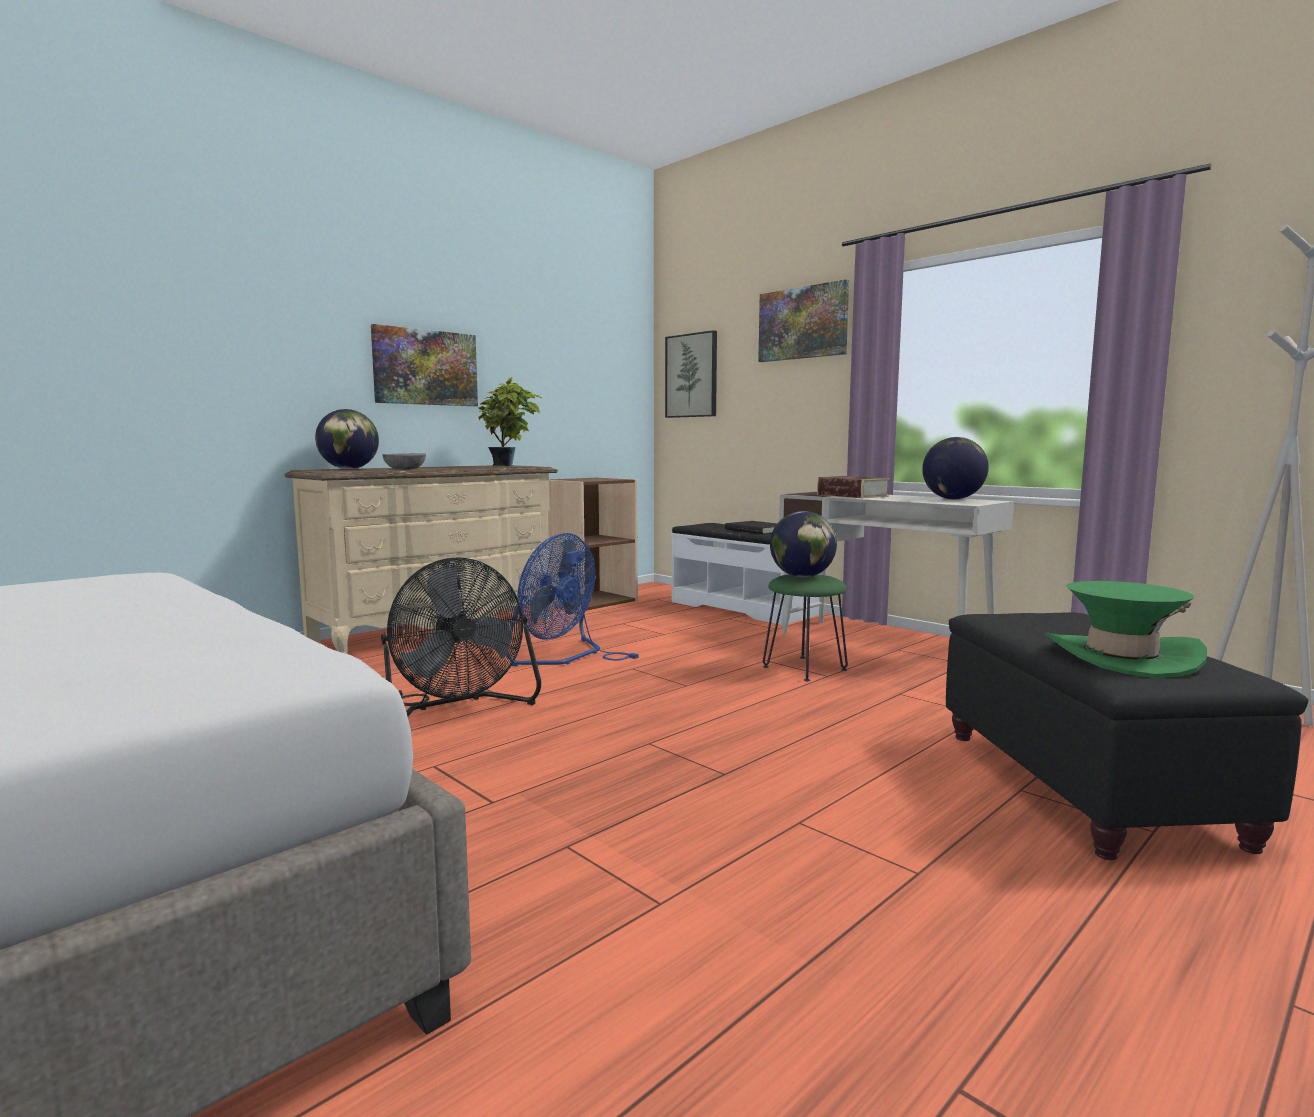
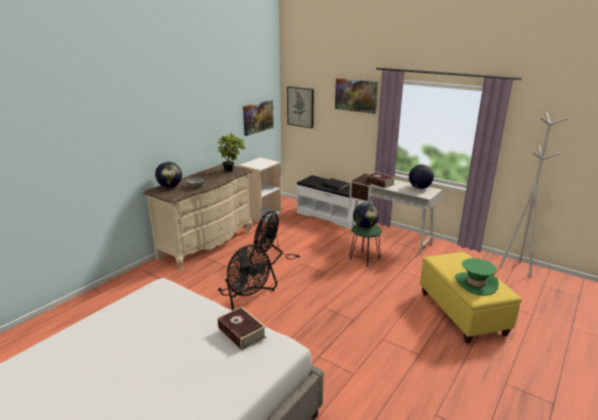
camera: 10 degrees left, 15 degrees up
(196, 630) = (241, 333): none -> book
(425, 367) = (190, 129): picture -> picture (258, 117)
(571, 655) = (272, 257): blue fan -> black fan
(592, 601) = (261, 214): brown bookcase -> white bookcase
(1085, 786) = (462, 313): black ottoman -> yellow ottoman

